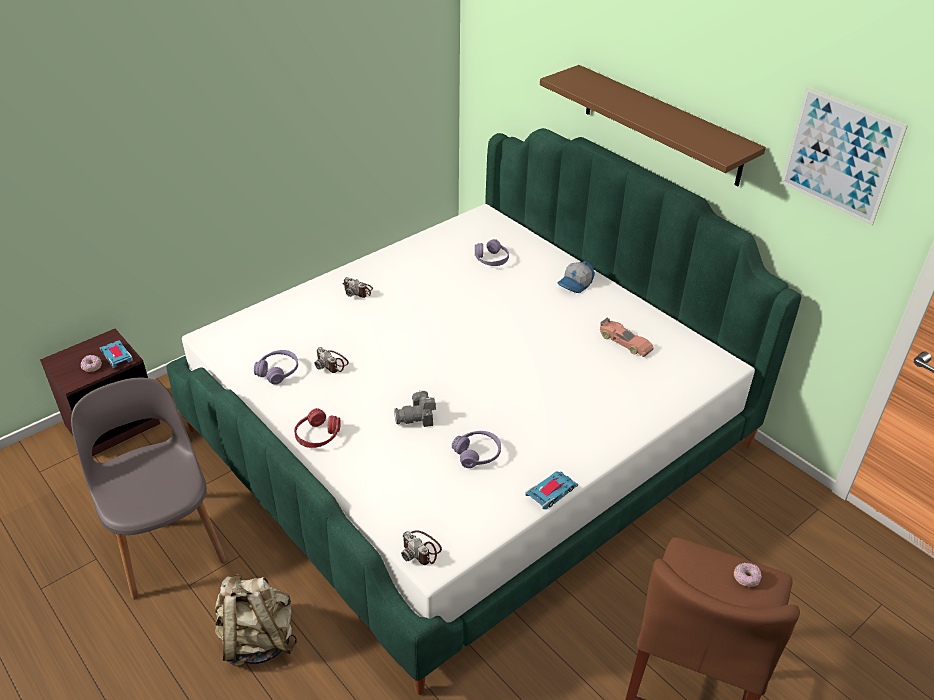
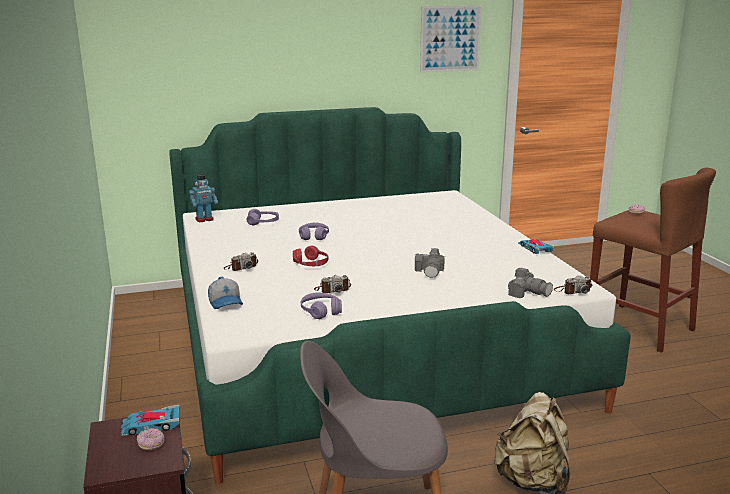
camera: 65 degrees left, 20 degrees down
(317, 435) = (423, 307): red headphones -> red headphones (311, 264)
(395, 510) = (528, 293): none -> camera
(473, 222) = (204, 219): none -> toy robot
(477, 454) = (484, 261): purple headphones -> purple headphones (313, 236)
(576, 284) = (326, 208): cap -> cap (226, 302)
(624, 342) = (404, 208): toy car -> none
(661, 125) = (324, 74): brown shelf -> none

